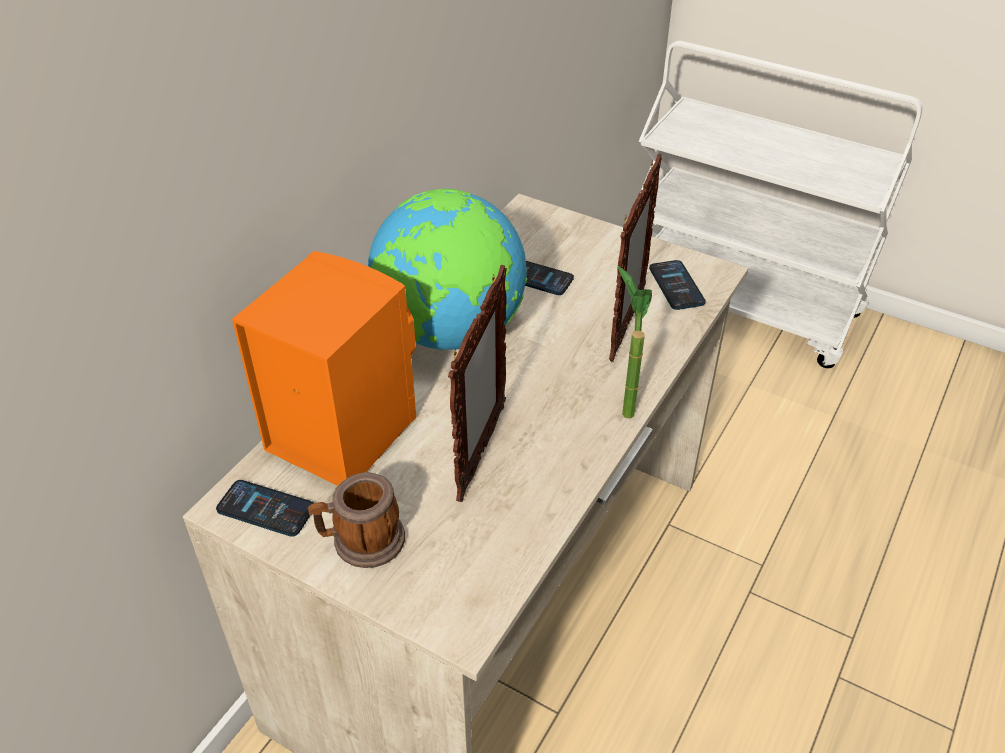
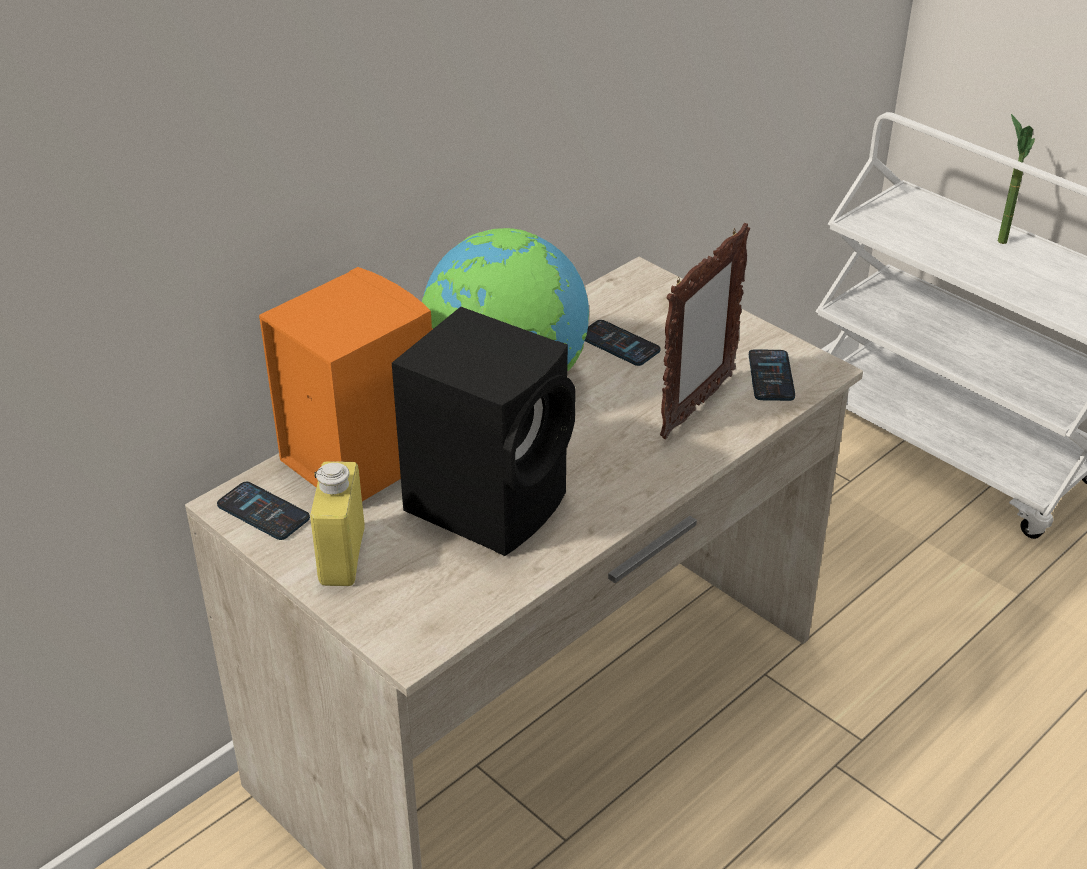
camera: 15 degrees right, 5 degrees down
(361, 541) = (342, 556): mug -> yellow bottle
(480, 453) = (490, 500): picture frame -> black speaker
(623, 405) = (657, 482): potted plant -> potted plant (999, 236)

